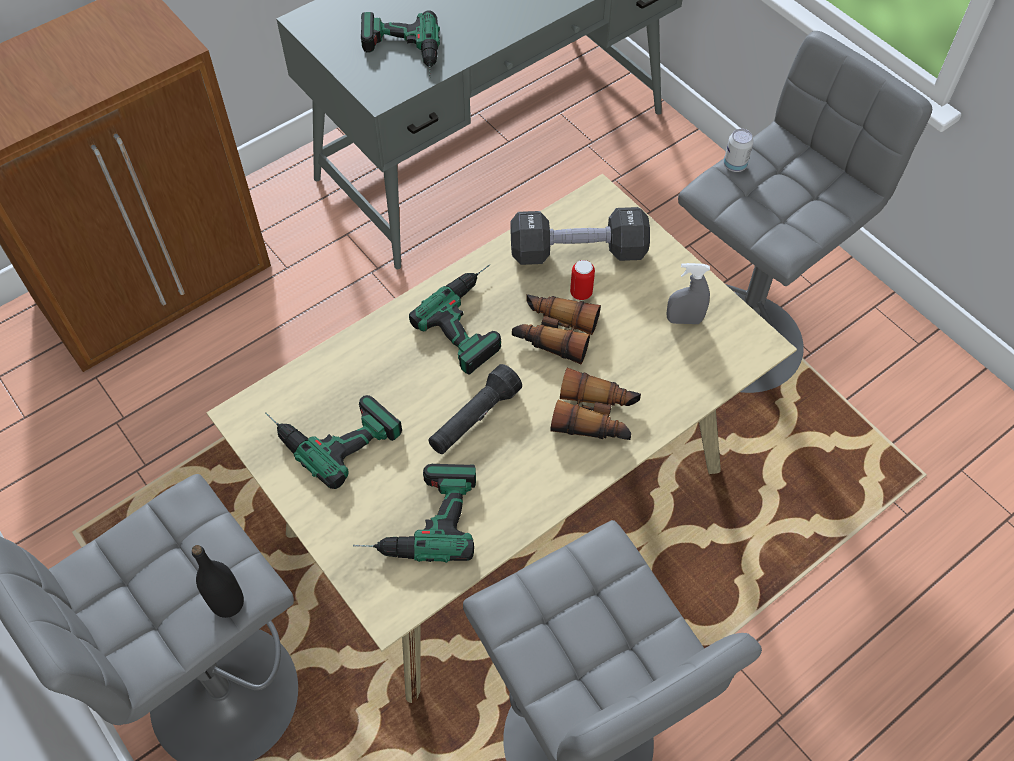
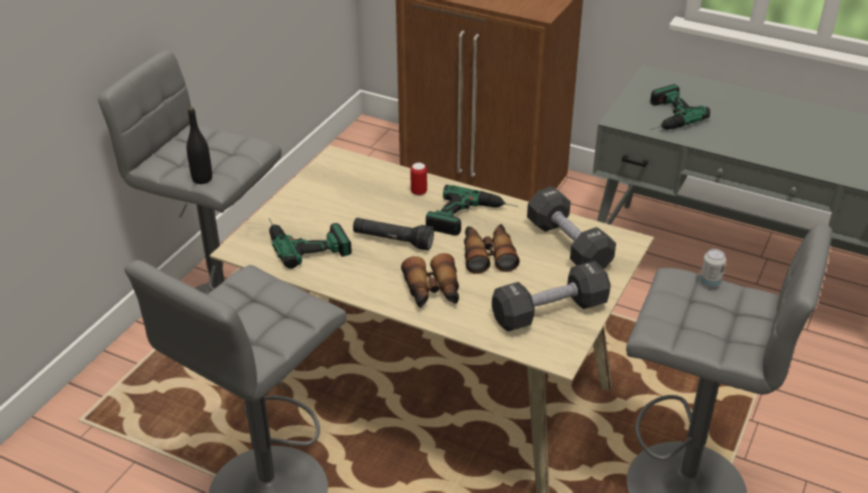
camera: 65 degrees right, 20 degrees down
(330, 430) = (346, 190): power drill -> none
(581, 293) = (532, 257): can -> can (419, 192)
(684, 320) = (549, 312): grey spray bottle -> black dumbbell

